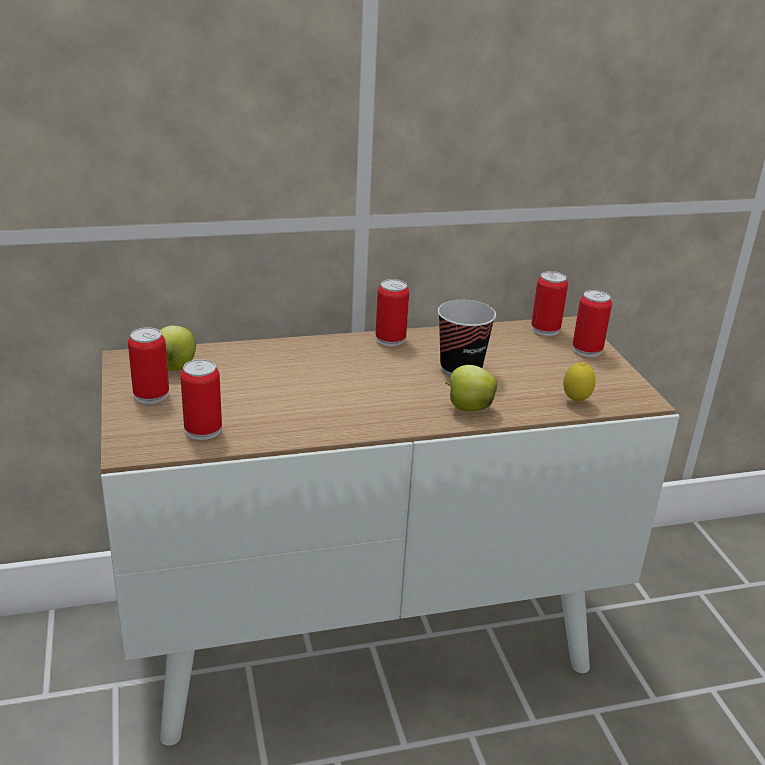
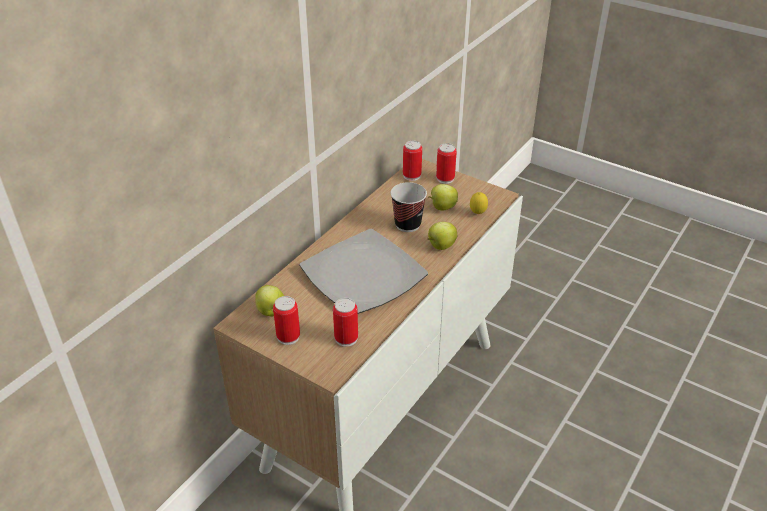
camera: 40 degrees left, 10 degrees up
(323, 387) = (363, 276): none -> plate
(390, 339) = (351, 226): can -> none
(535, 374) = (442, 207): none -> apple

